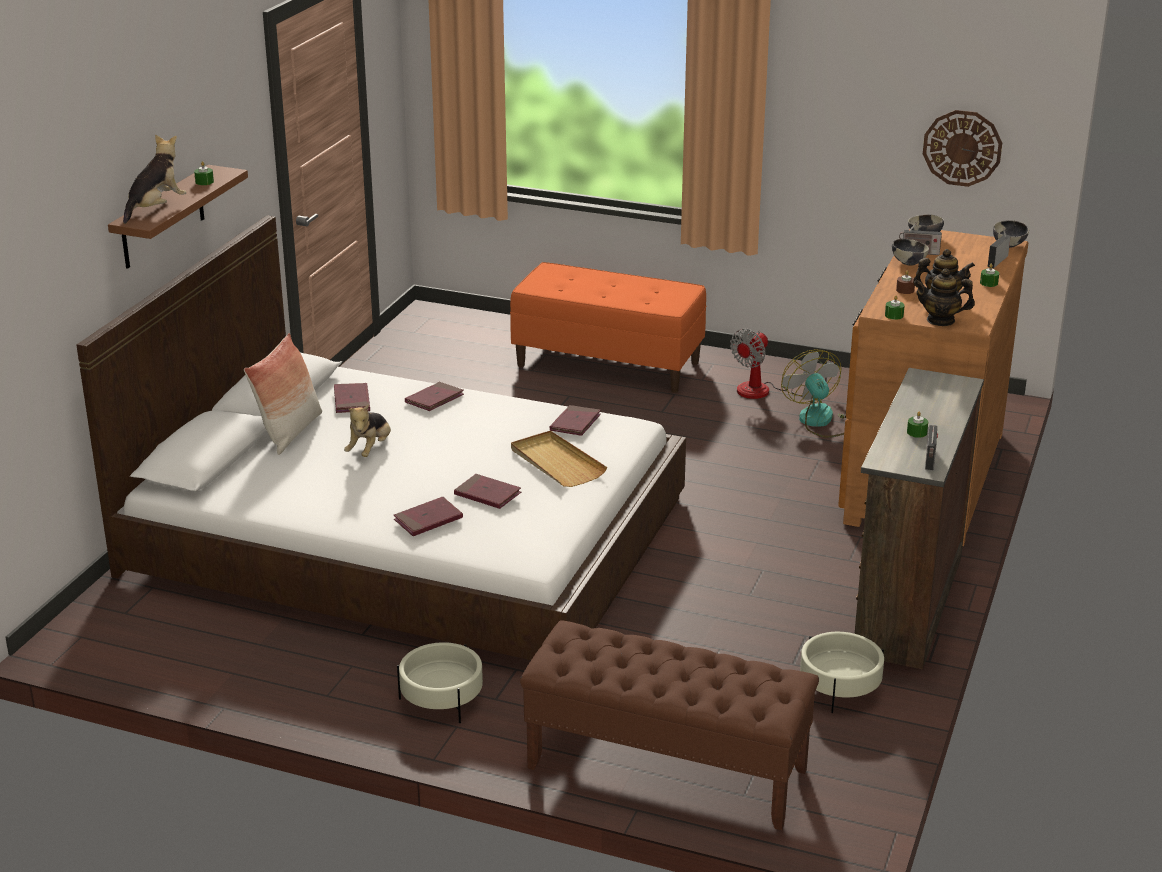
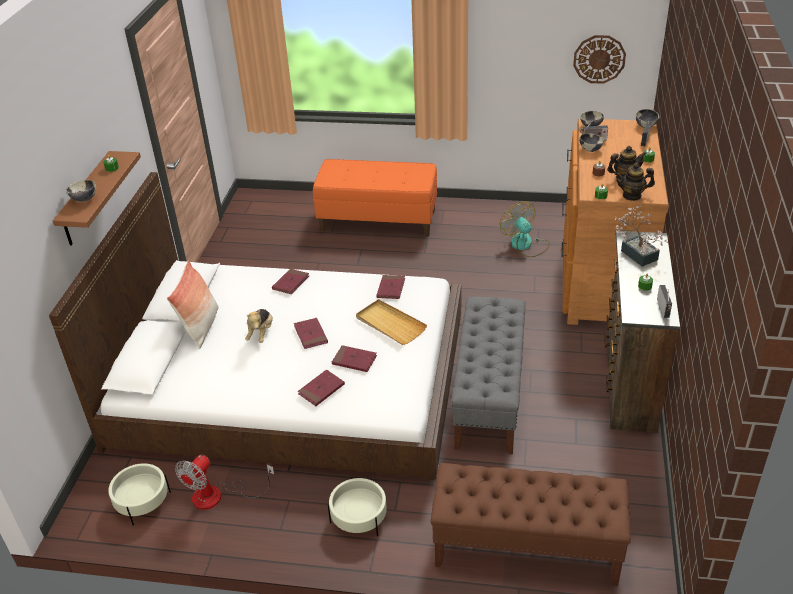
camera: 10 degrees left, 10 degrees up
(156, 208) = (84, 199): plush toy -> bowl
(352, 401) = (235, 293): red book -> red book (311, 335)
(687, 591) = (489, 395): none -> grey bench
(765, 391) = (483, 227): fan -> fan (218, 496)
(839, 688) = (612, 458): beige planter -> beige planter (142, 502)
(925, 395) = (636, 253): none -> potted plant

